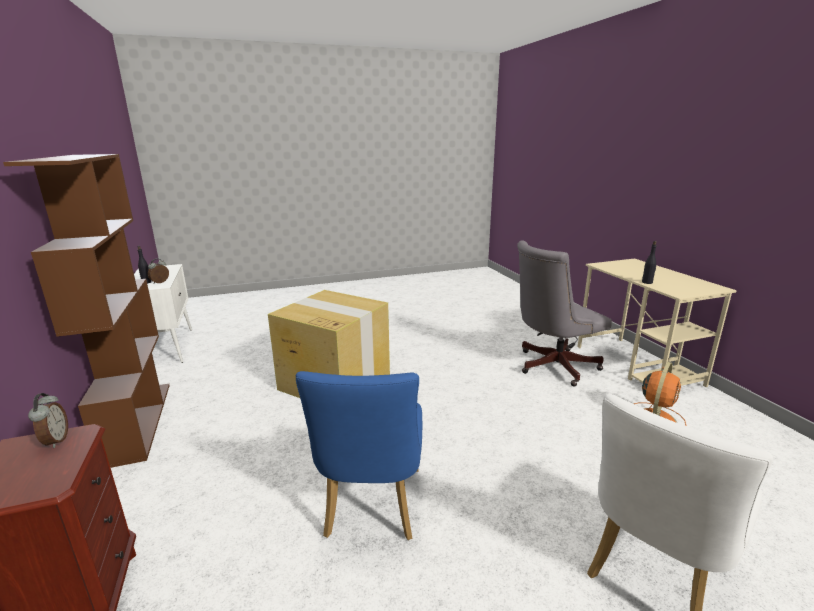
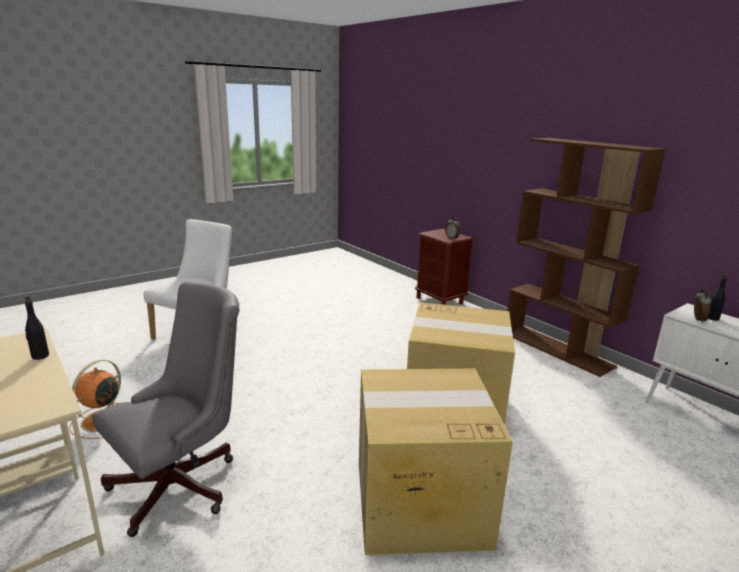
camera: 160 degrees right, 0 degrees up
(371, 508) = (347, 334): blue chair -> none
(411, 341) = (418, 502): none -> cardboard box

